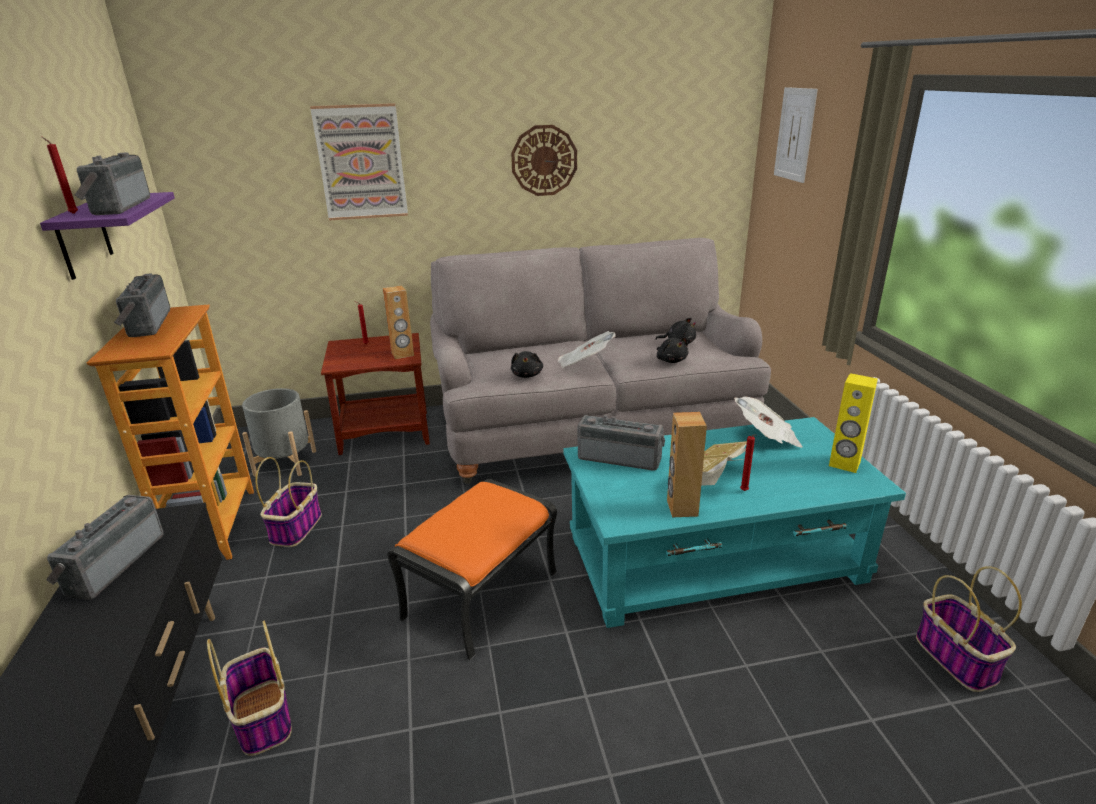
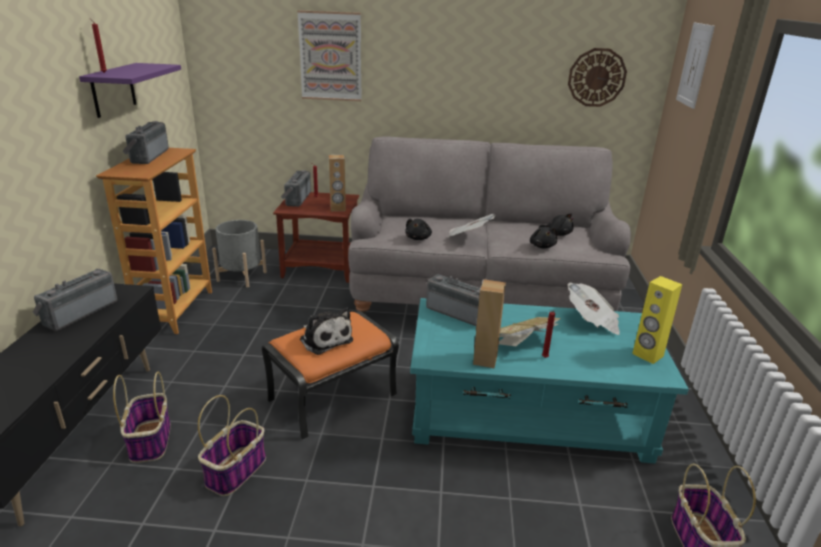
camera: 15 degrees right, 0 degrees up
(117, 207) = (134, 71): radio -> radio (296, 199)
(296, 527) = (228, 322): basket -> basket (236, 470)
(470, 524) = (325, 339): none -> plush toy
(544, 160) = (475, 68): wall clock -> wall clock (596, 77)

